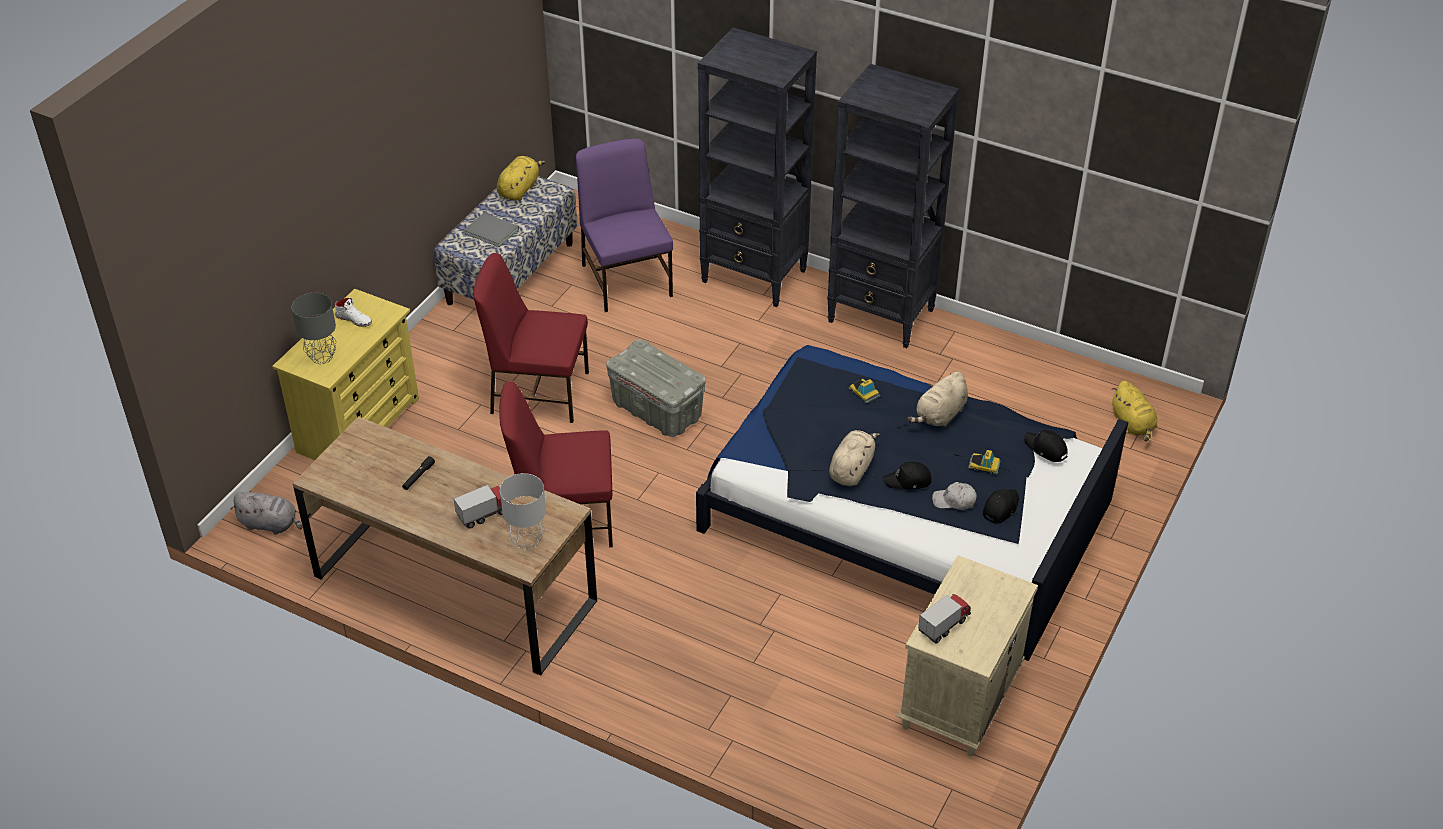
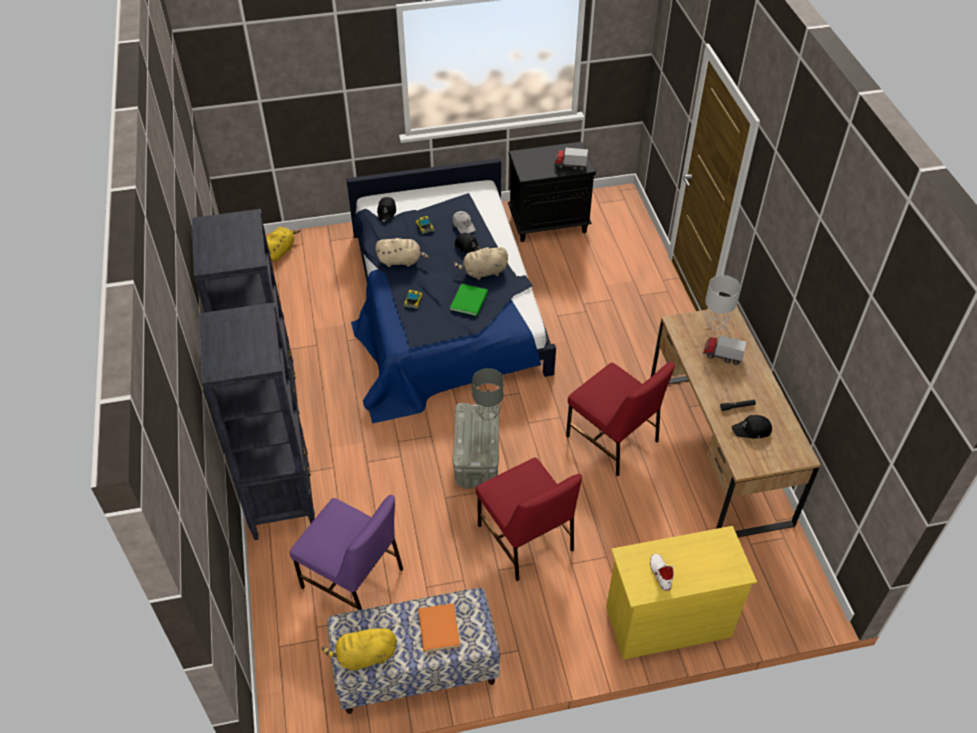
camera: 130 degrees left, 5 degrees up
(270, 524) = (794, 590): grey plush toy -> none
(322, 358) = (714, 556): grey table lamp -> grey table lamp (487, 414)
(491, 230) = (438, 630): grey book -> orange book
(627, 279) = (353, 580): purple chair -> purple chair turned 90 degrees counterclockwise
(816, 432) = (470, 300): none -> green book
(959, 701) = (549, 223): beige nightstand -> black nightstand
(1000, 508) = (450, 209): black cap -> black cap (752, 430)

